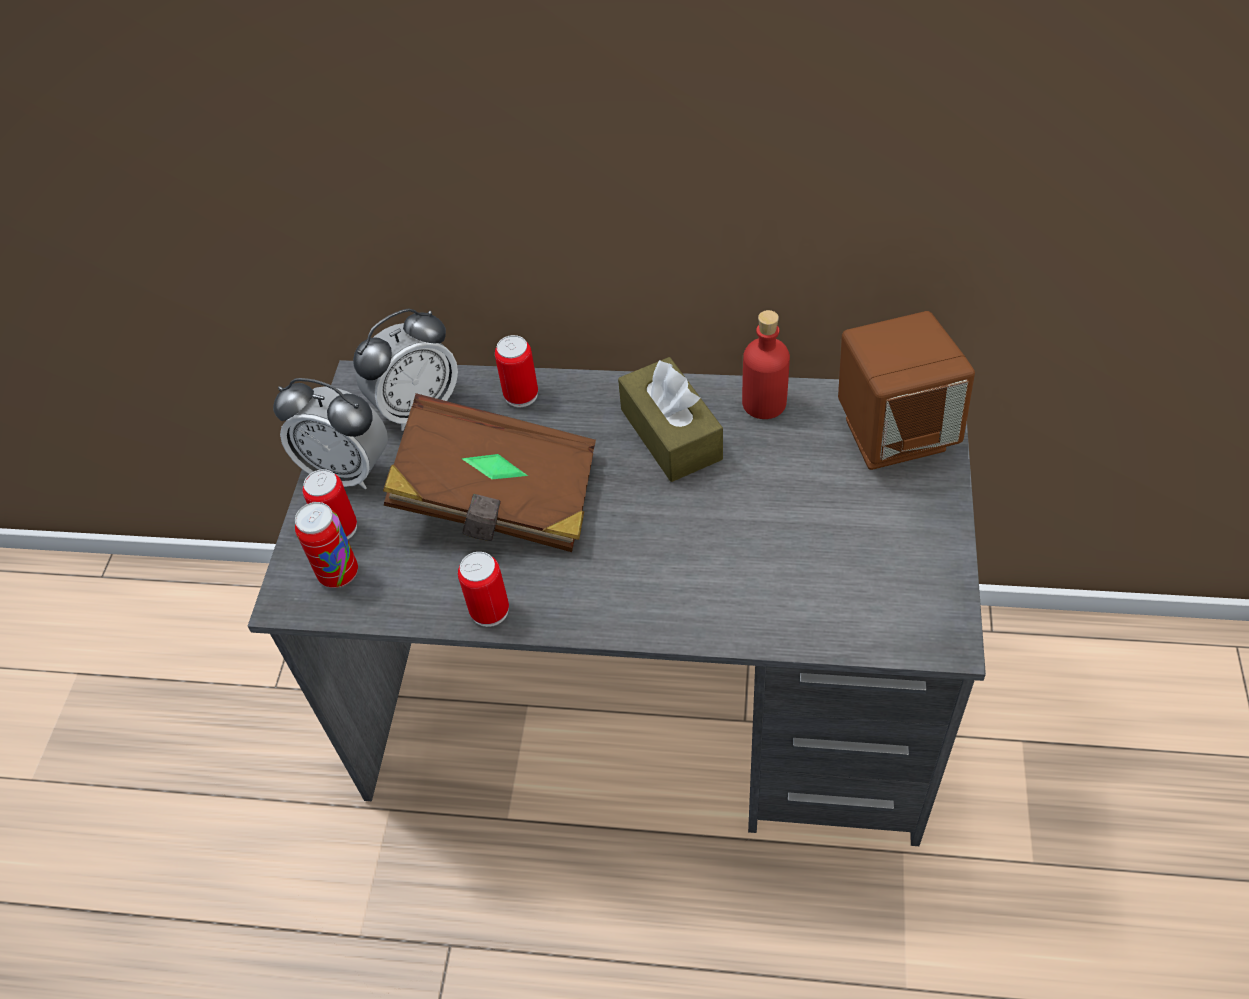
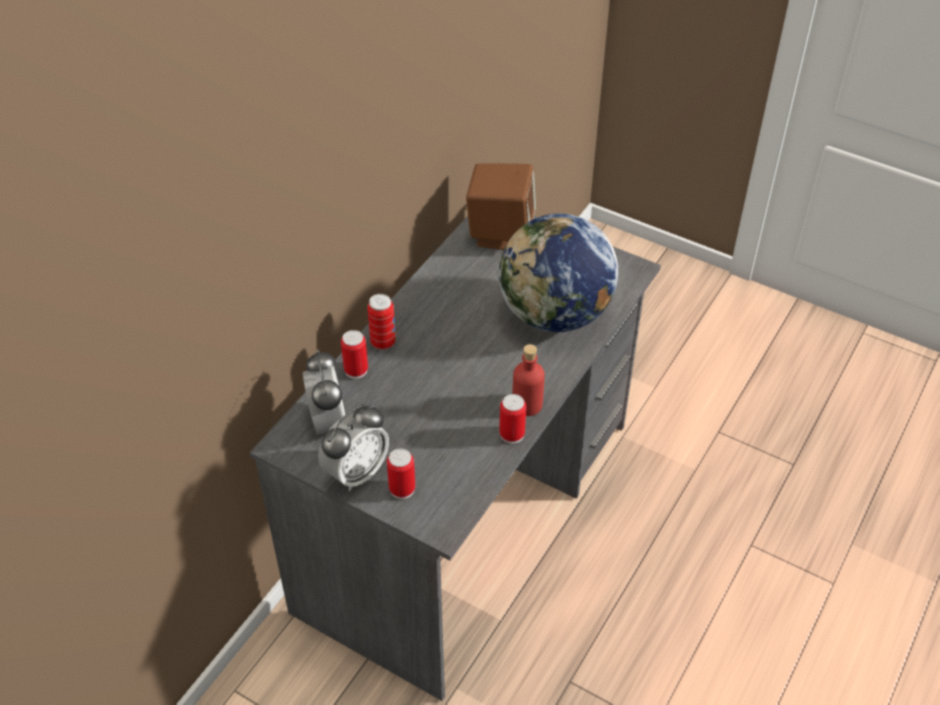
camera: 70 degrees left, 5 degrees down
(338, 573) = (438, 498): can -> can (383, 342)
(499, 500) = (433, 406): brown book -> none
(671, 434) = (437, 316): brown tissue box -> none
(762, 570) = (555, 315): none -> globe
(764, 403) = (442, 271): red bottle -> red bottle (527, 404)

